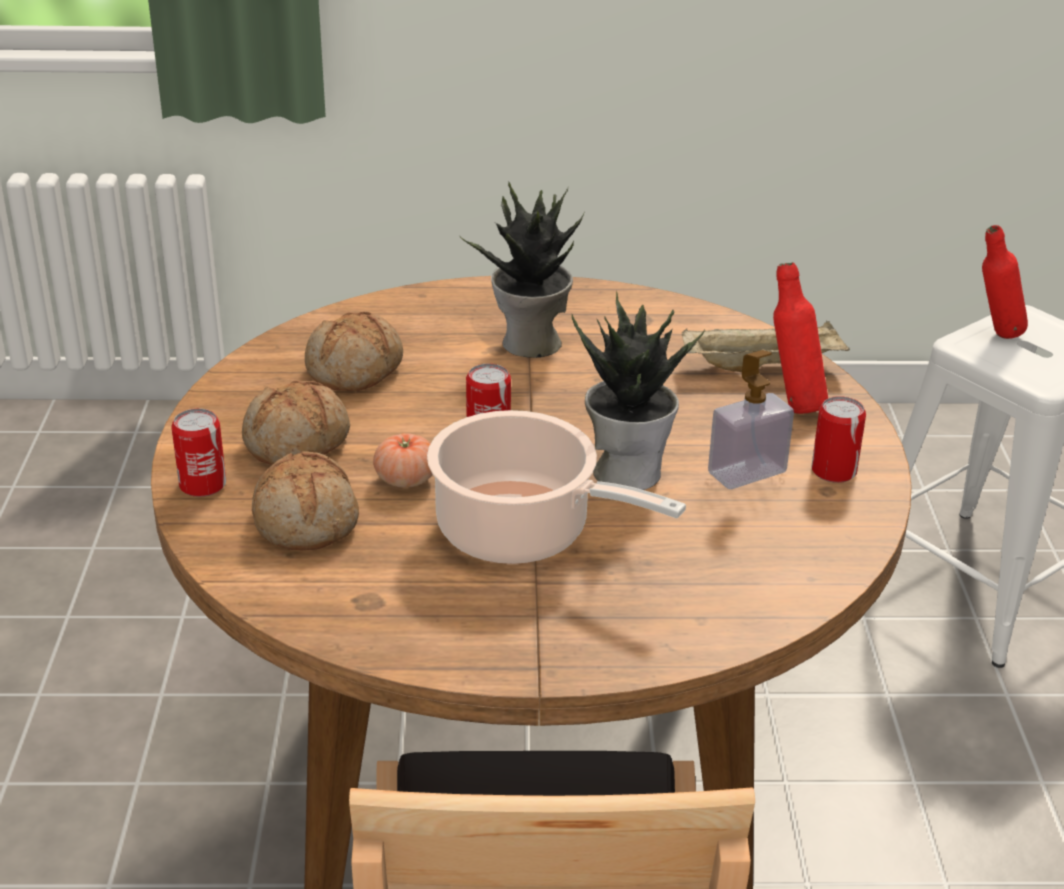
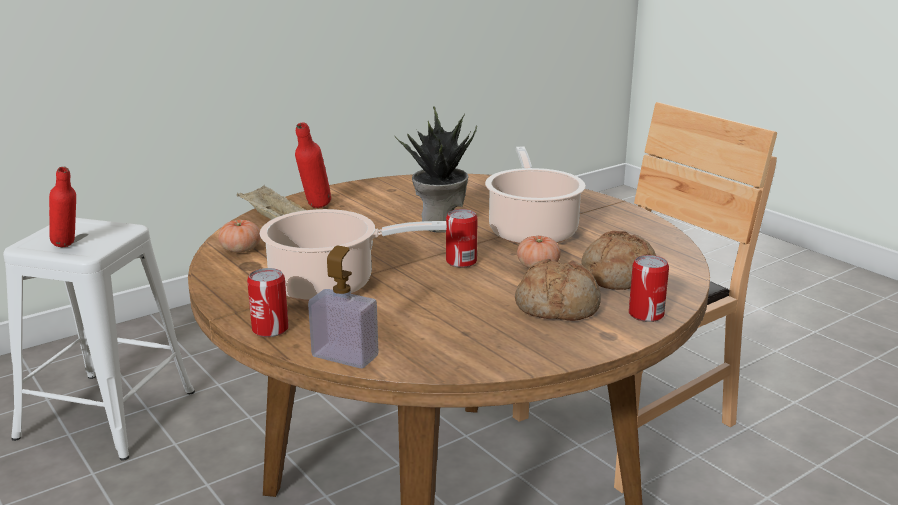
camera: 125 degrees left, 10 degrees down
(356, 370) = (447, 324): bread -> none
(530, 344) = (329, 284): potted plant -> cooking pot
(692, 325) = (241, 249): none -> tomato
(747, 472) = (400, 204): soap dispenser -> soap dispenser (345, 356)
(833, 471) = (371, 191): can -> can (270, 329)

